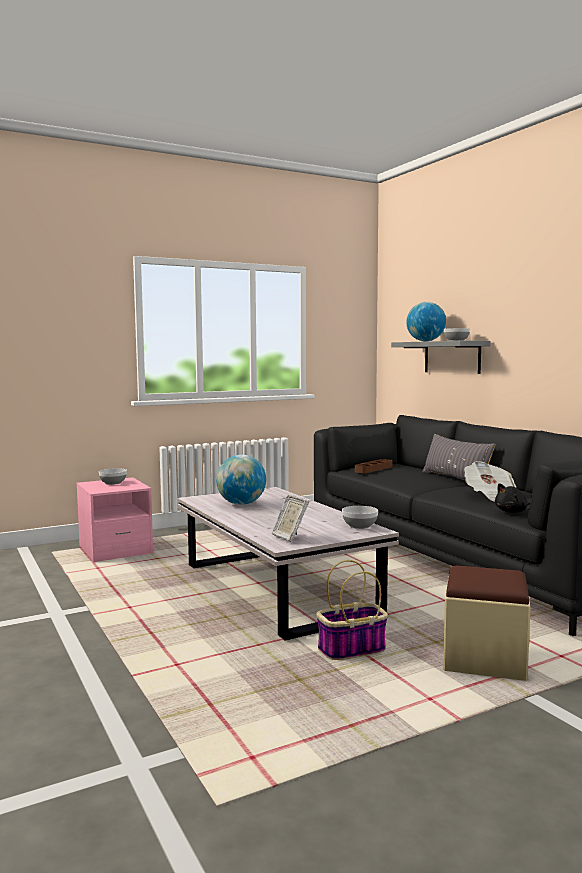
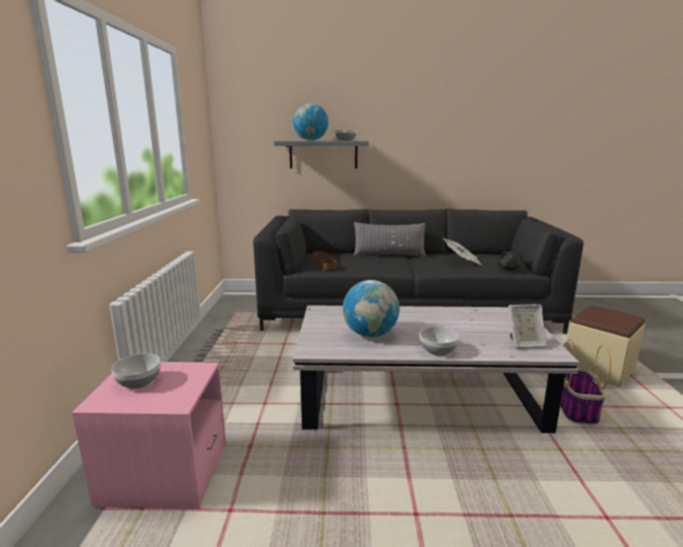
camera: 60 degrees left, 10 degrees up
(360, 526) = (497, 312): bowl -> bowl (438, 350)

